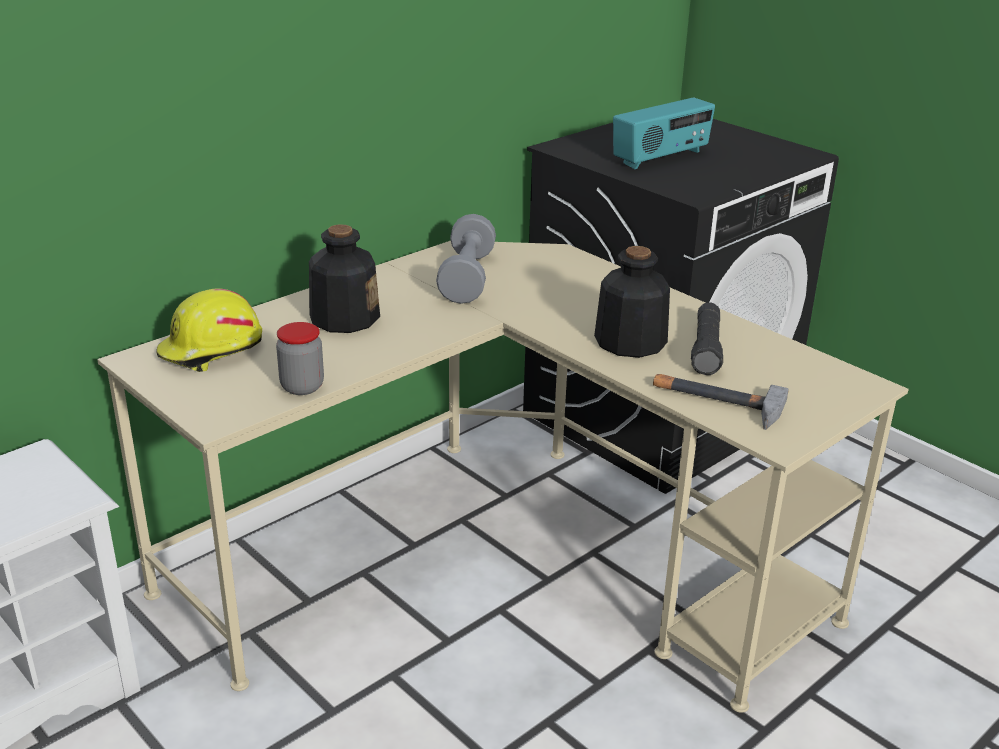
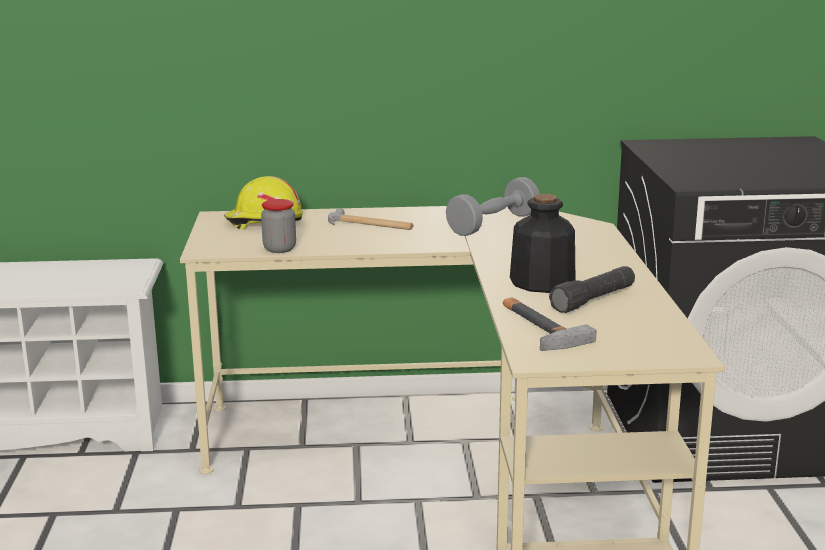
camera: 40 degrees right, 10 degrees down
(344, 318) = (369, 225): bottle -> hammer
(661, 158) = (719, 162): radio -> none

